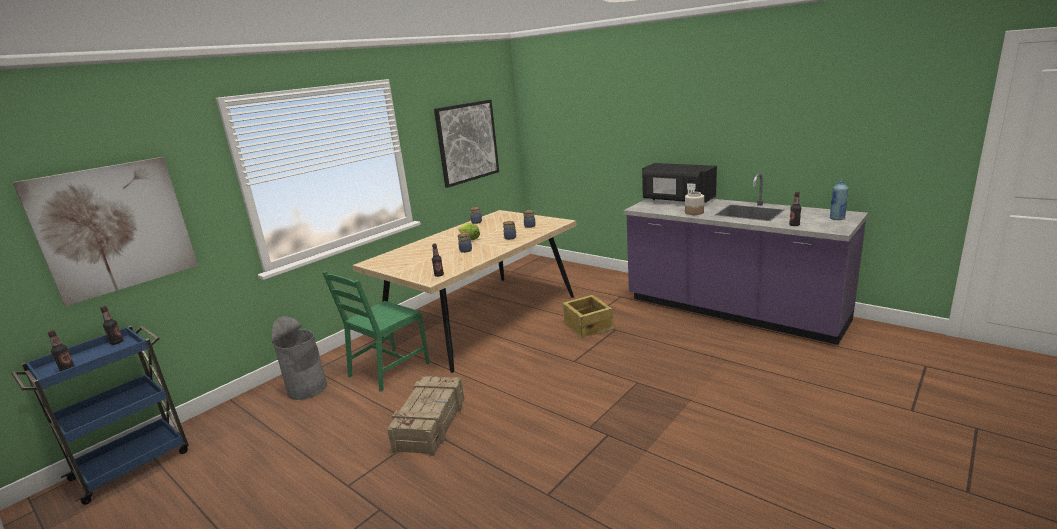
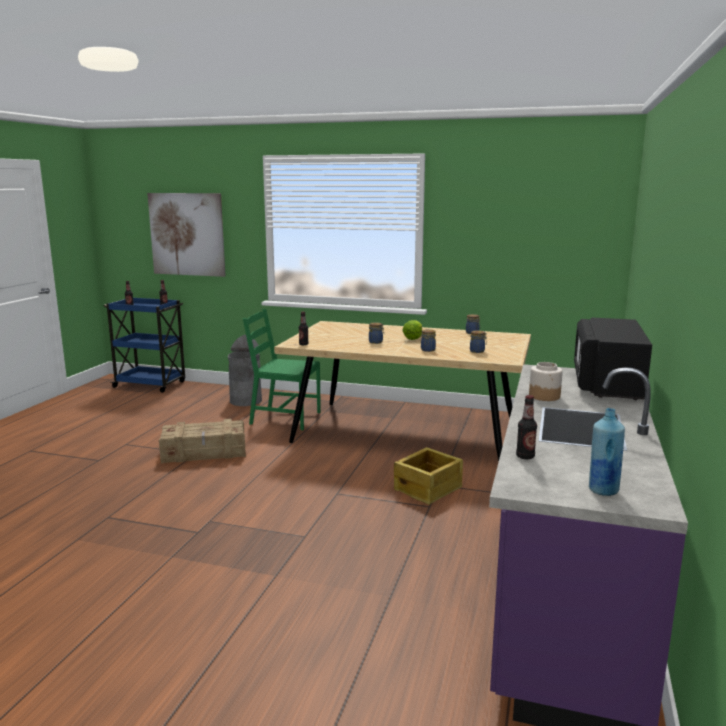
camera: 65 degrees right, 5 degrees down
(467, 142) = (524, 240): picture -> none

